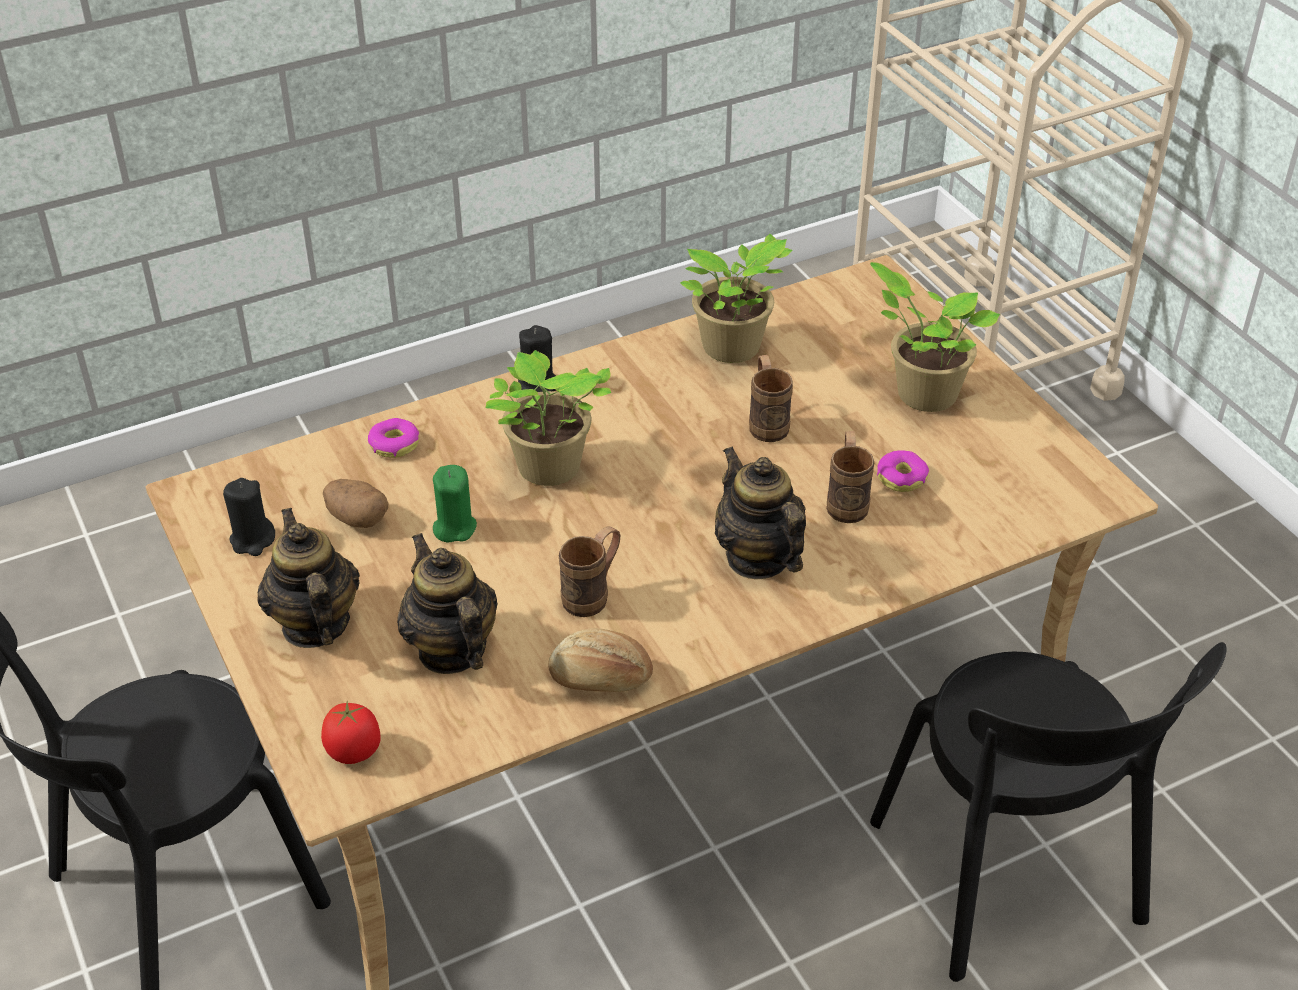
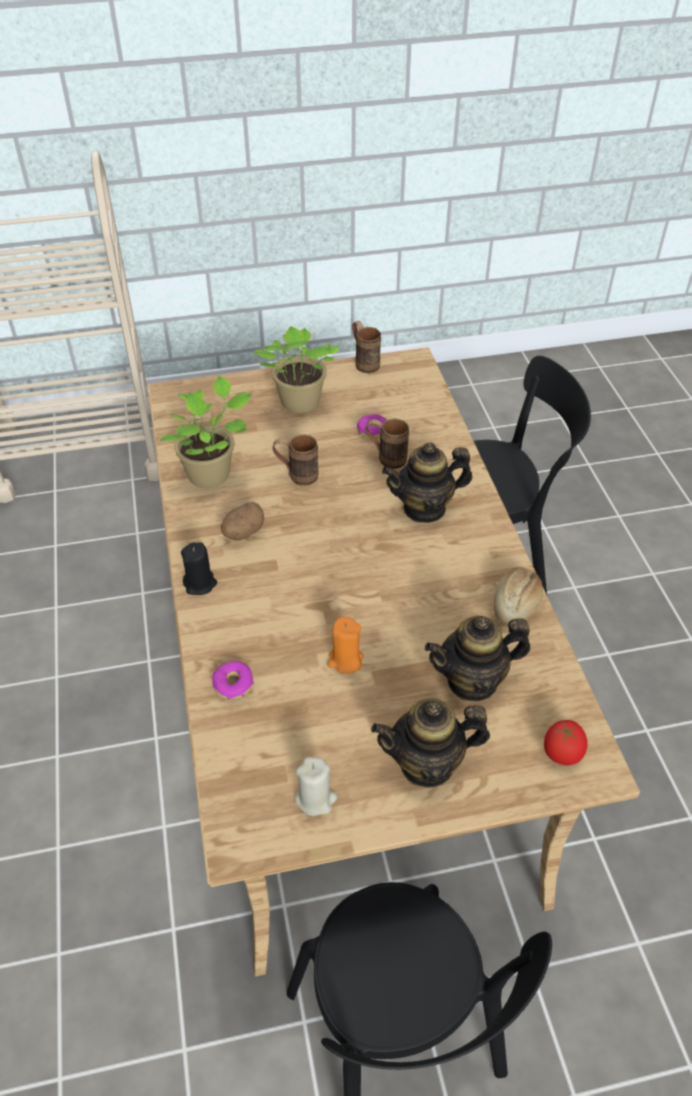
camera: 75 degrees left, 5 degrees up
(252, 540) = (315, 799): black candle -> beige candle
(357, 518) = (314, 721): potato -> potato (243, 532)
(454, 527) = (345, 660): green candle -> orange candle
(547, 470) = (301, 596): potted plant -> none
(593, 595) = (437, 594): brown mug -> brown mug (364, 362)

